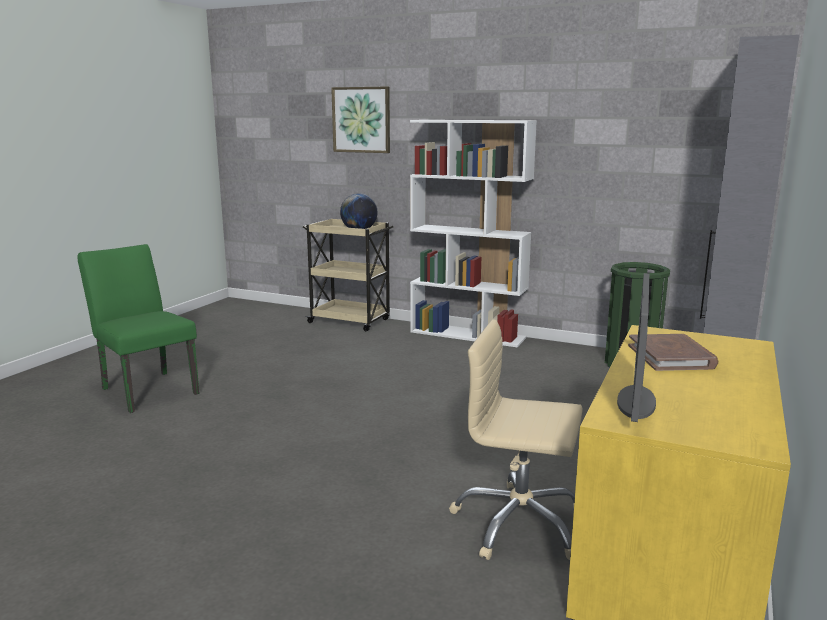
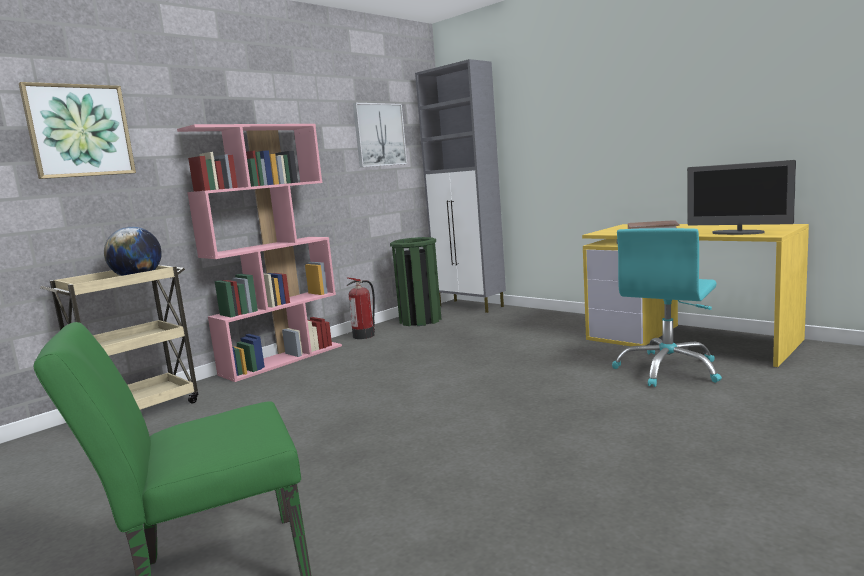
camera: 70 degrees left, 5 degrees down
(468, 335) = (283, 359): white bookcase -> pink bookcase
(519, 524) = (668, 369): beige office chair -> turquoise office chair
(556, 350) = (364, 335): none -> fire extinguisher
(658, 131) = (379, 135): none -> picture

